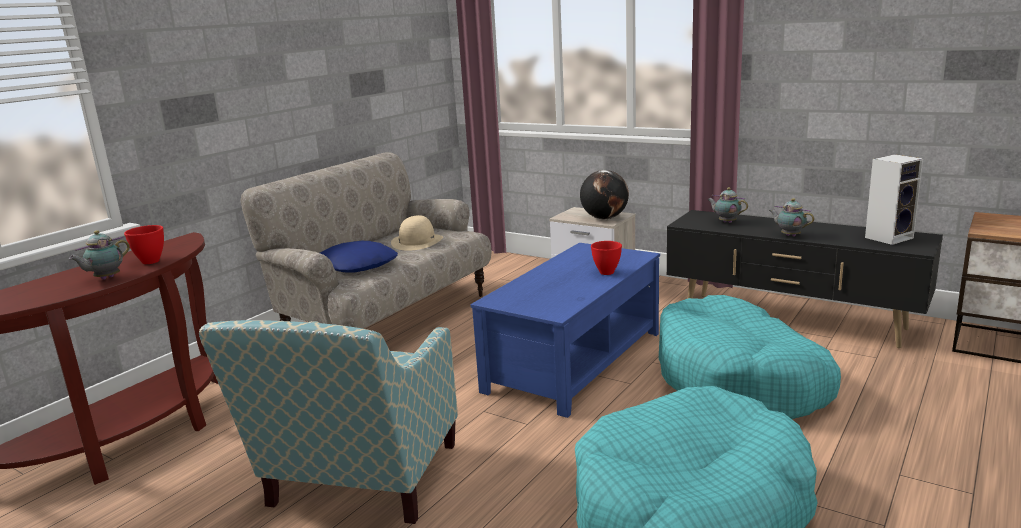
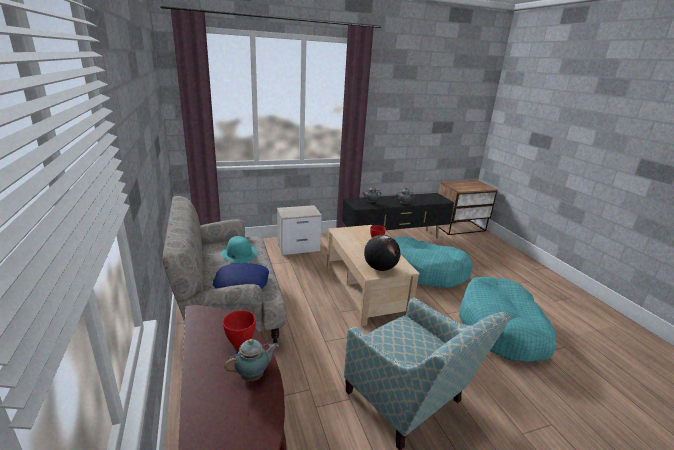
camera: 55 degrees left, 5 degrees up
(105, 278) = (254, 376): teapot -> teapot turned 105 degrees counterclockwise
(417, 241) = (239, 254): beige hat -> turquoise hat
(573, 361) = (364, 290): blue coffee table -> beige coffee table
(604, 218) = (308, 211): globe -> globe (380, 268)
(889, 237) = (429, 197): speaker -> none

